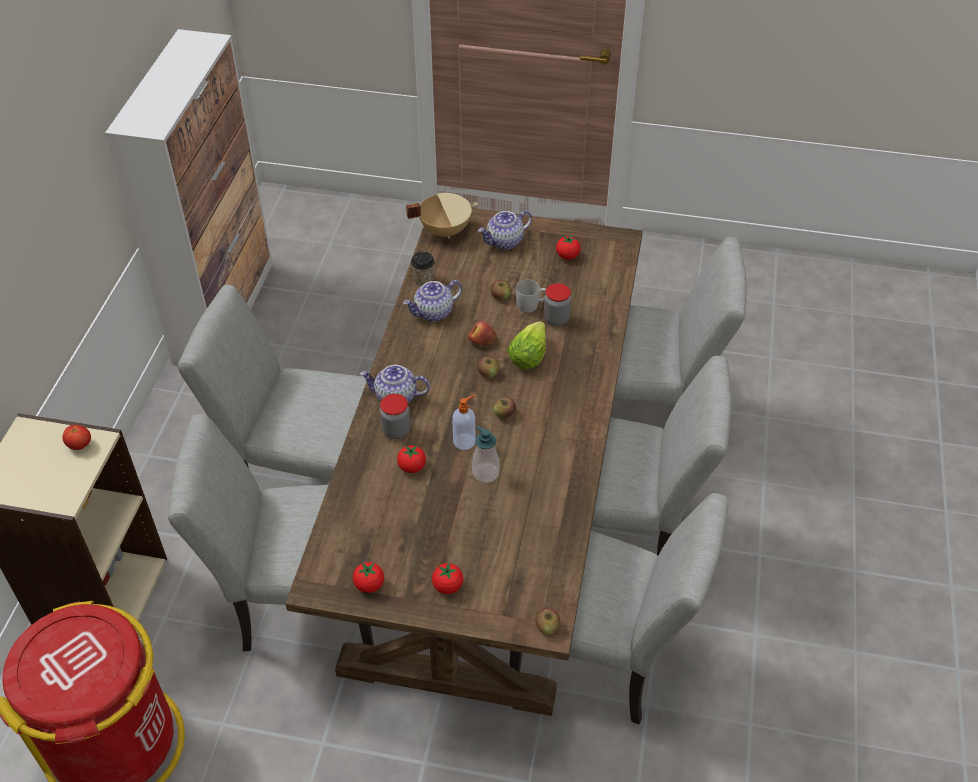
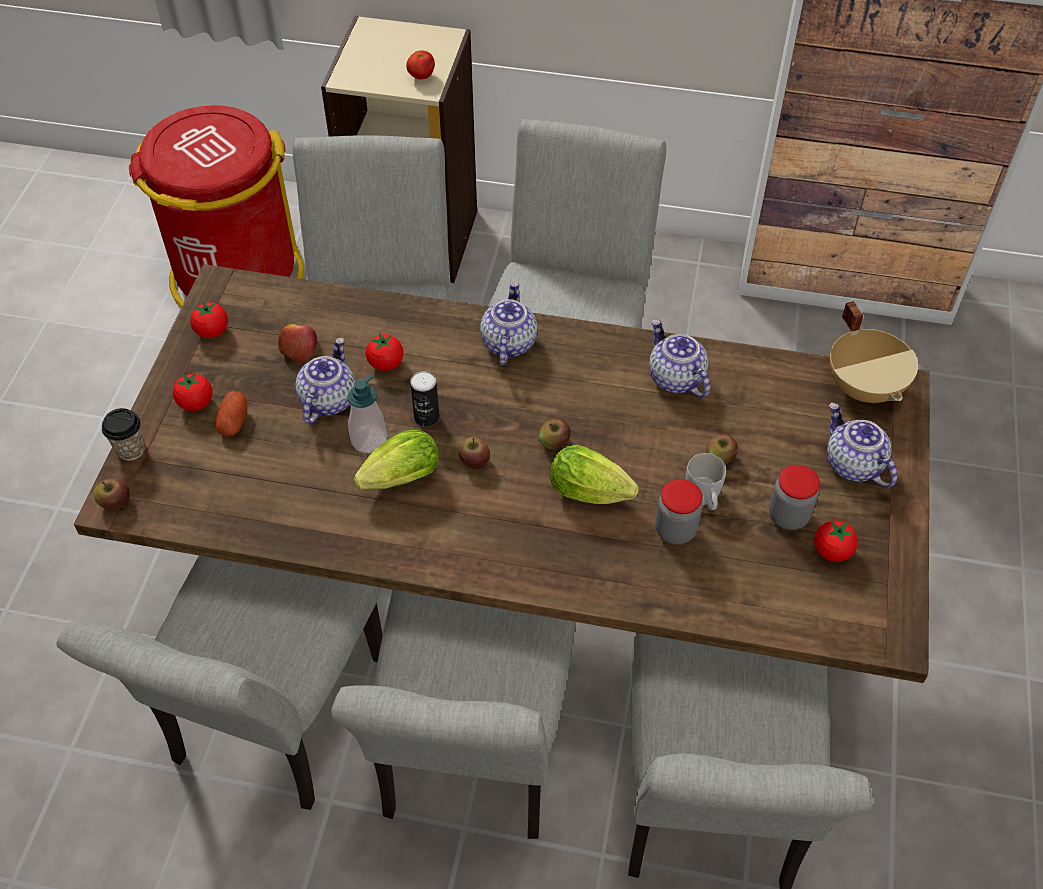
camera: 90 degrees right, 5 degrees up
(396, 431) = (448, 346): jar -> jar (788, 516)
(423, 280) = (744, 365): cup -> cup (131, 449)
(447, 500) = (327, 400): none -> teapot
(465, 441) = (426, 417): soap dispenser -> can
(468, 558) = (234, 422): none -> potato
(482, 340) = (622, 436): apple -> apple (298, 347)
(521, 455) = (397, 480): none -> lettuce

